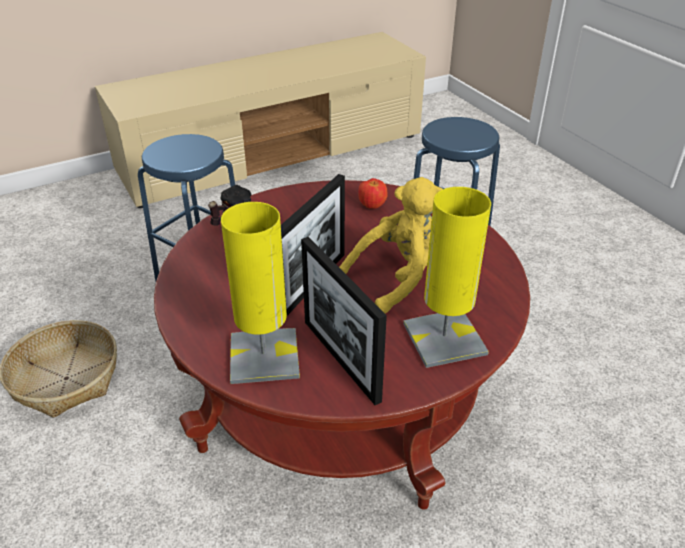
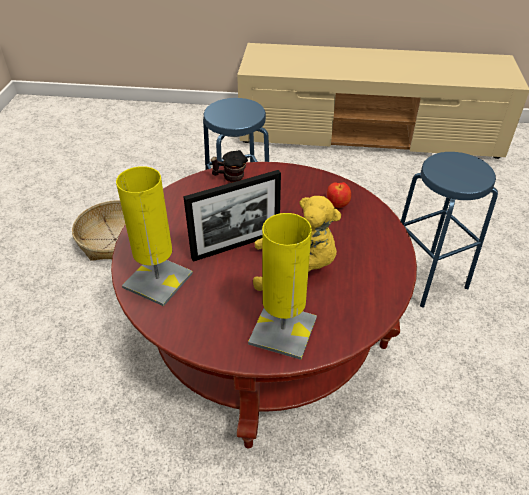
camera: 35 degrees right, 5 degrees up
(341, 360) = (200, 308): picture frame -> none

